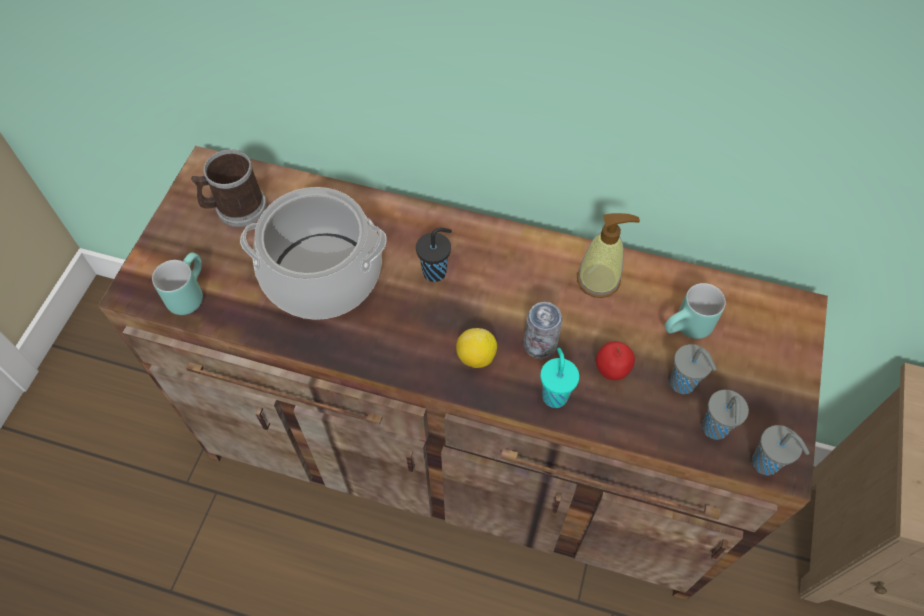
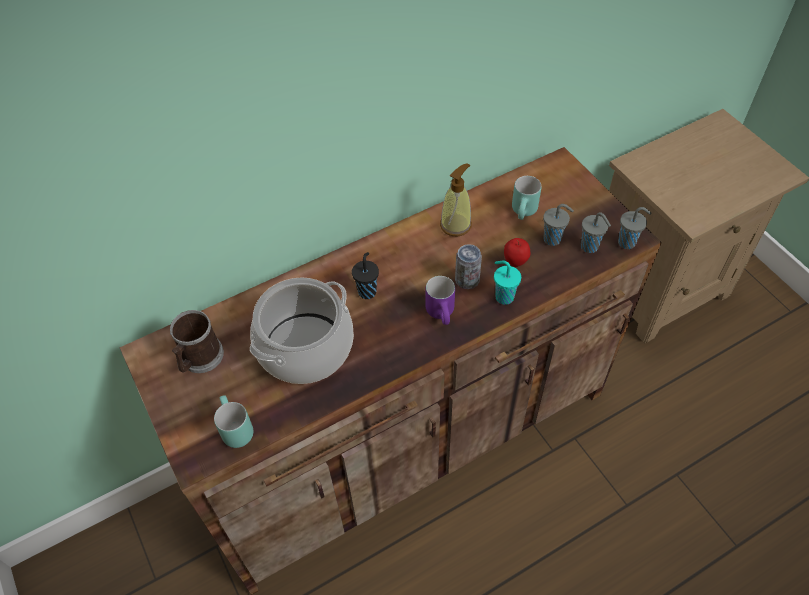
camera: 45 degrees left, 5 degrees down
(476, 357) = (443, 314): lemon -> purple mug

